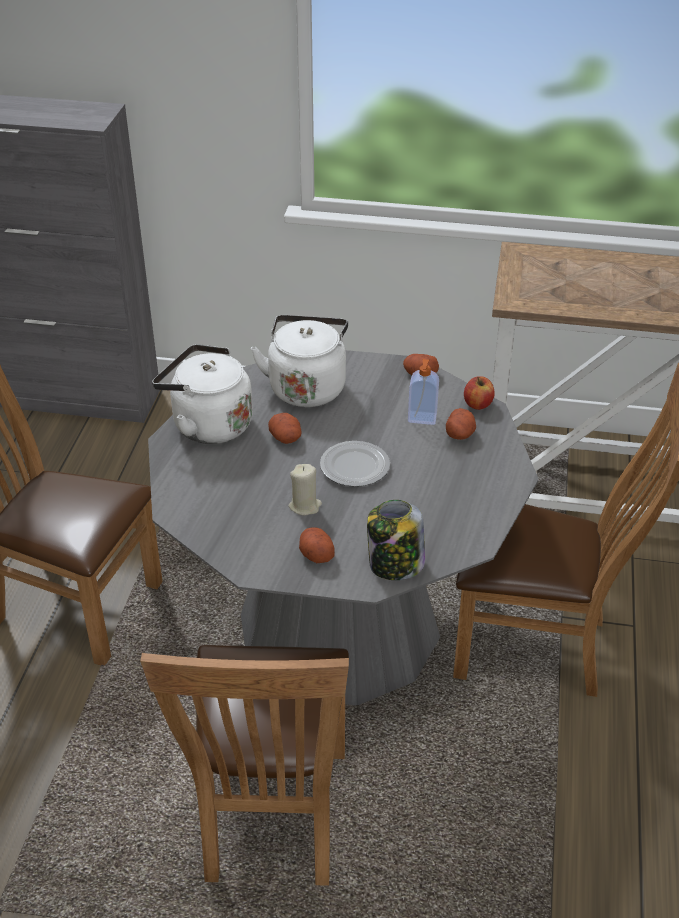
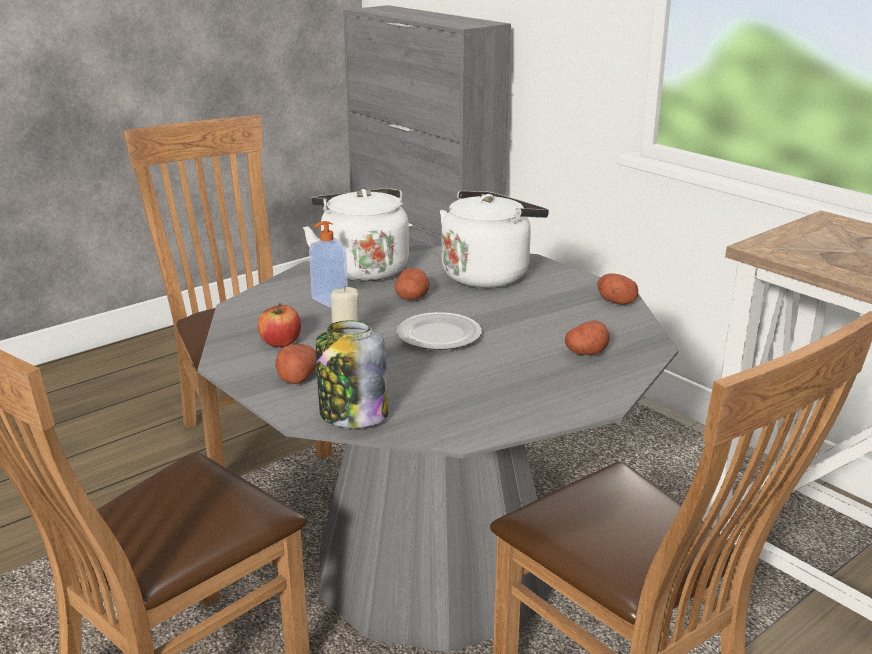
camera: 40 degrees right, 15 degrees down
(422, 418) = (564, 329): soap dispenser -> soap dispenser (328, 300)
(478, 404) = (644, 339): apple -> apple (281, 342)

